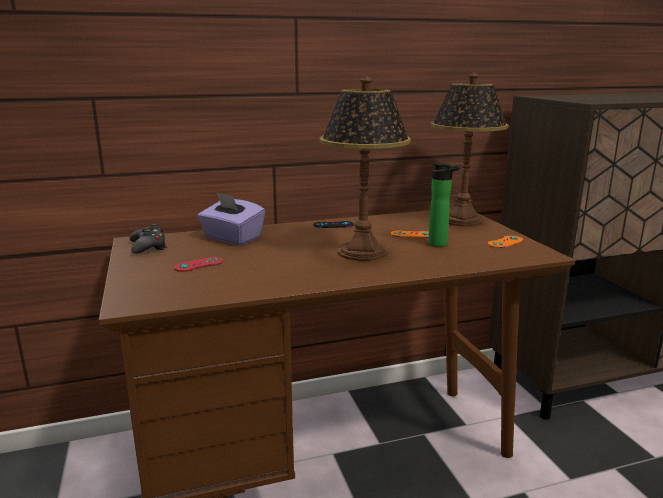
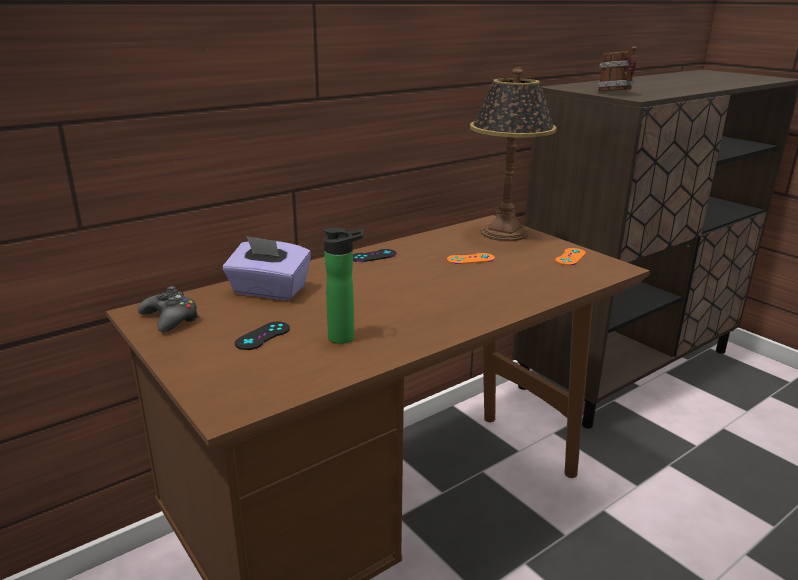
camera: 20 degrees left, 5 degrees up
(198, 264) = (263, 336): red game controller -> black game controller
(363, 252) = (438, 290): table lamp -> none
(440, 244) = (510, 268): bottle -> bottle (345, 337)
(579, 99) = (615, 93): none -> mug

